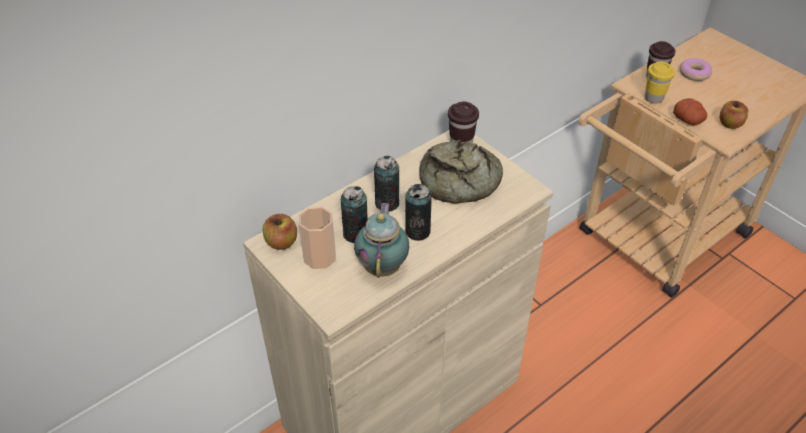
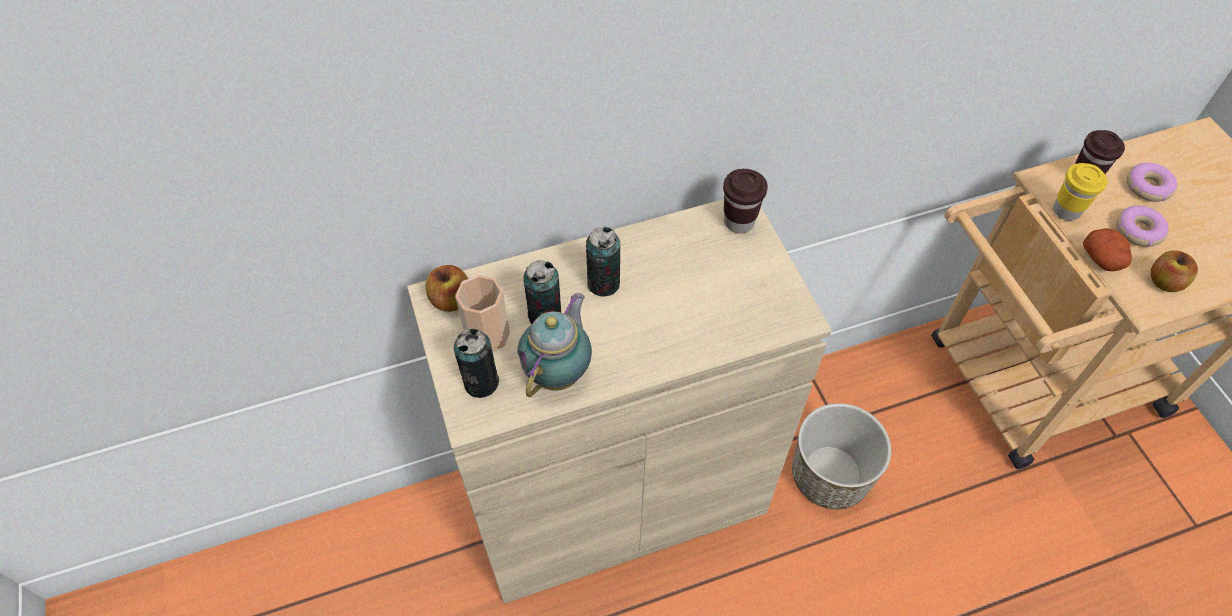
camera: 20 degrees right, 10 degrees up
(417, 231) = (624, 336): can -> can (481, 382)
(459, 181) = (710, 278): bread -> none
(550, 341) = (830, 476): none -> planter
(701, 99) = (1138, 231): none -> donut

